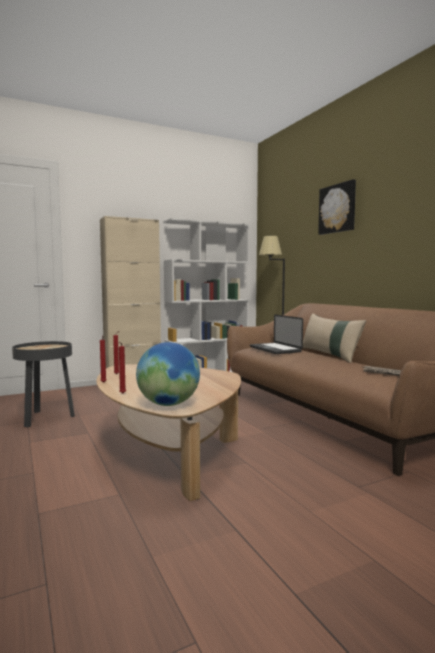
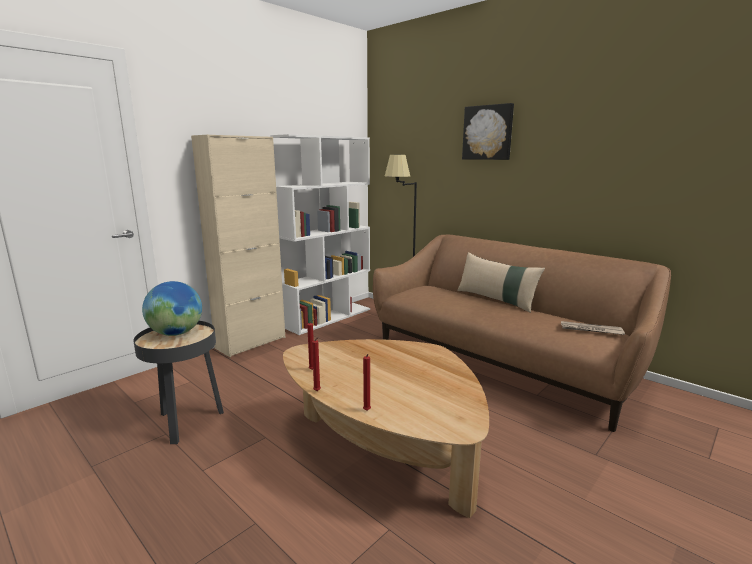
camera: 20 degrees left, 10 degrees up
(168, 404) = (442, 423): globe -> globe (176, 333)
(275, 349) = (435, 296): laptop -> none

